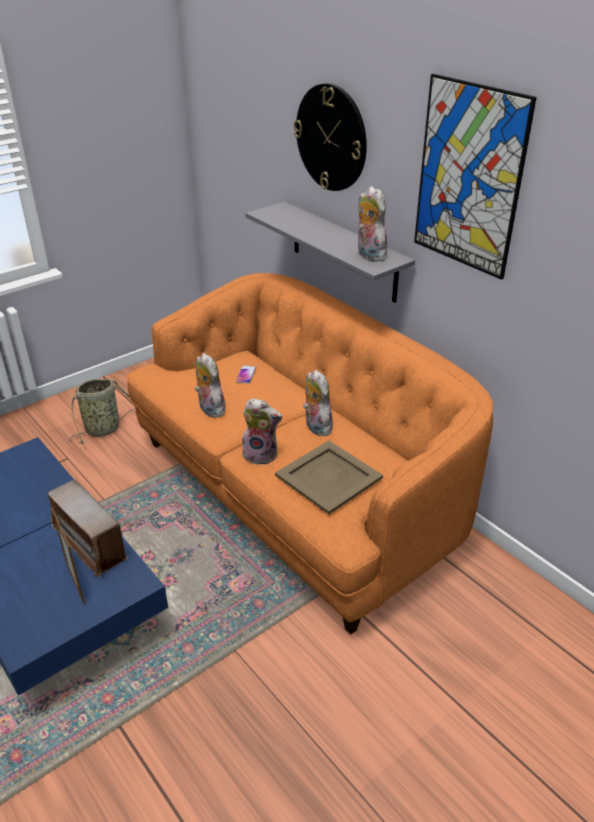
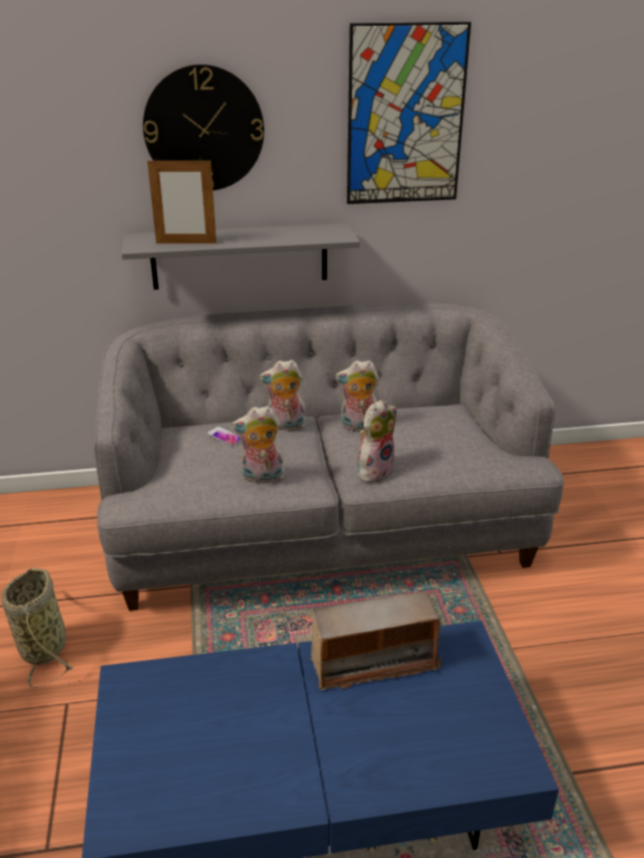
camera: 60 degrees left, 5 degrees down
(75, 583) = (436, 693): picture frame -> picture frame (186, 243)
(297, 493) = (322, 530): orange sofa -> grey sofa
(328, 477) = (446, 443): beige tray -> none
(368, 255) = (315, 233): plush toy -> plush toy (285, 426)

